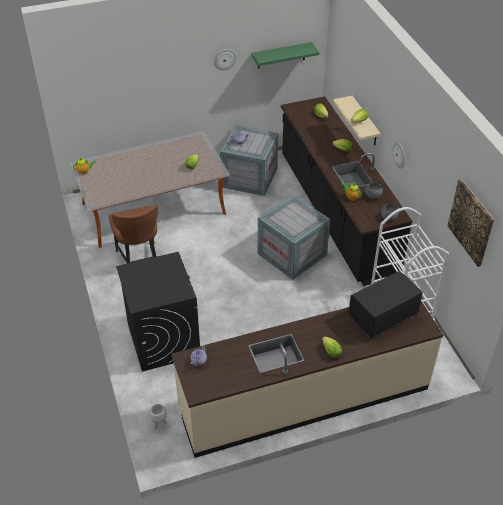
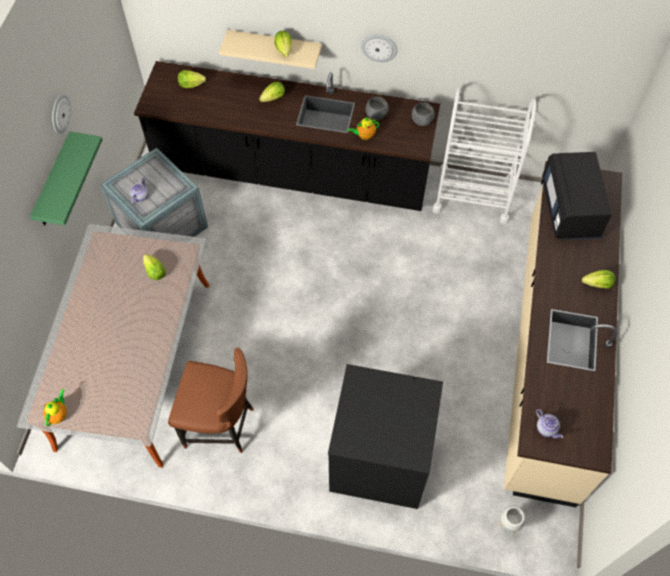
camera: 60 degrees left, 15 degrees up
(281, 55) = (97, 51): green shelf -> green shelf (54, 182)
(292, 254) = (328, 250): crate -> none
(471, 222) = (570, 47): picture -> none

